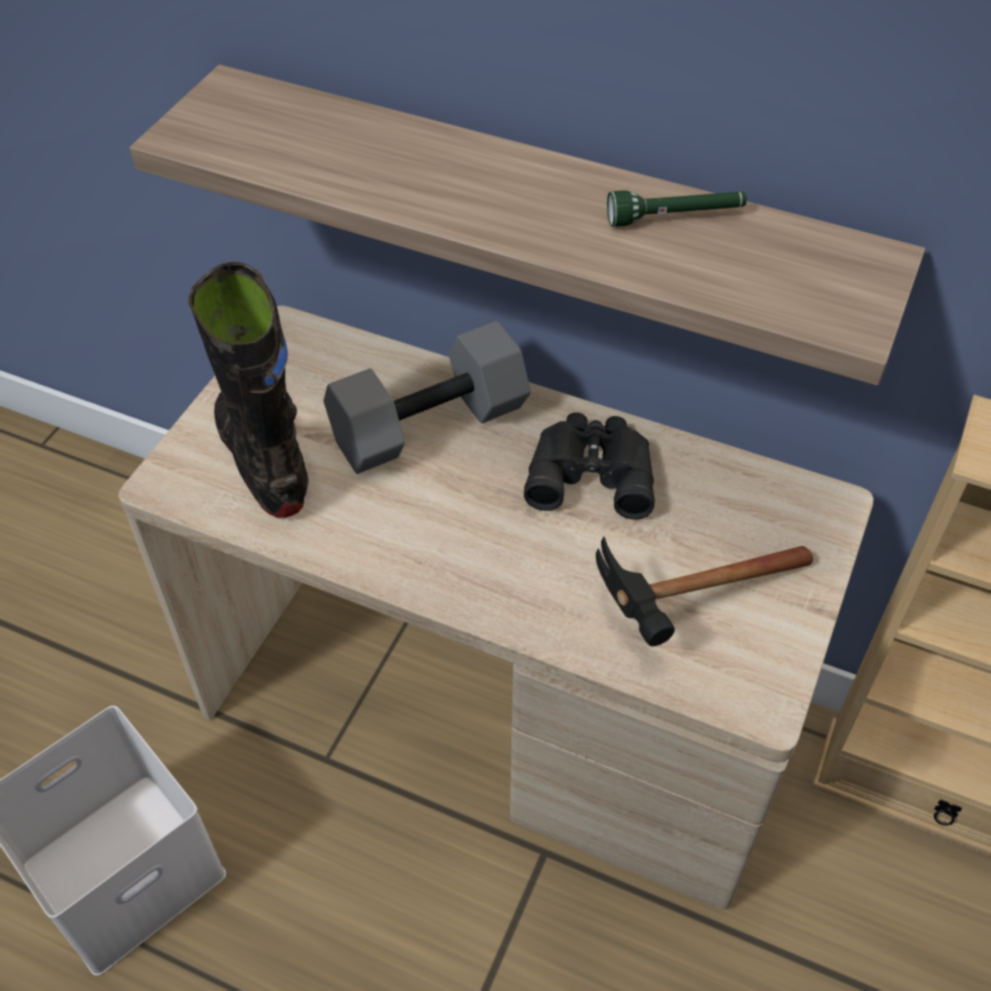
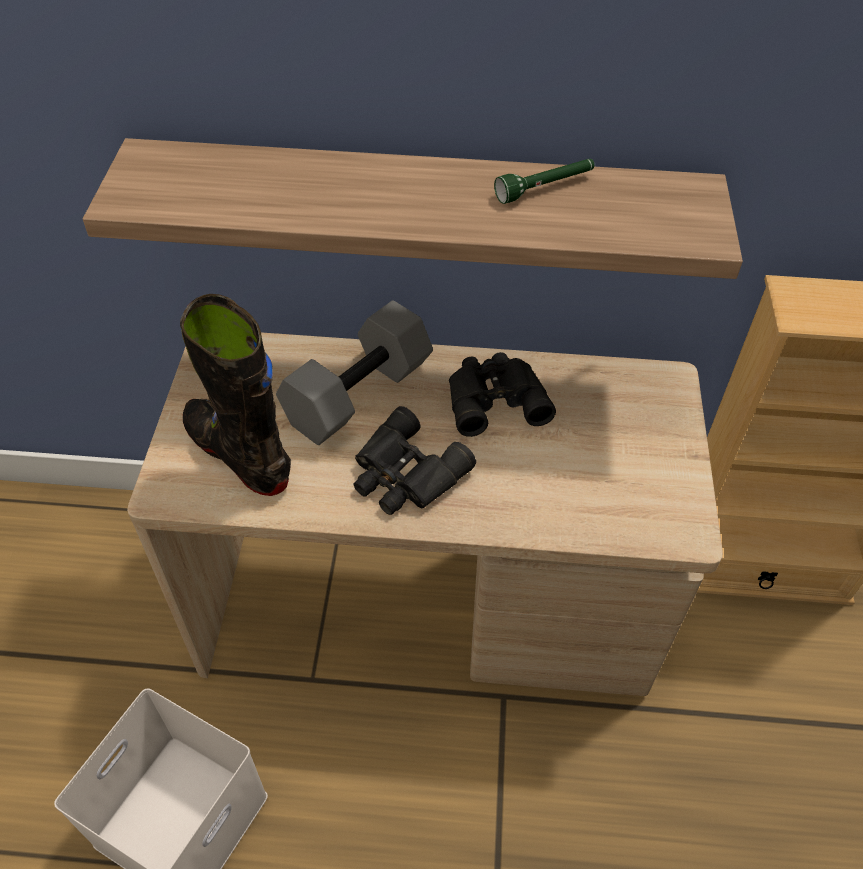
camera: 20 degrees left, 0 degrees up
(442, 535) = (405, 475): none -> black binoculars
(684, 610) = (605, 482): hammer -> none

